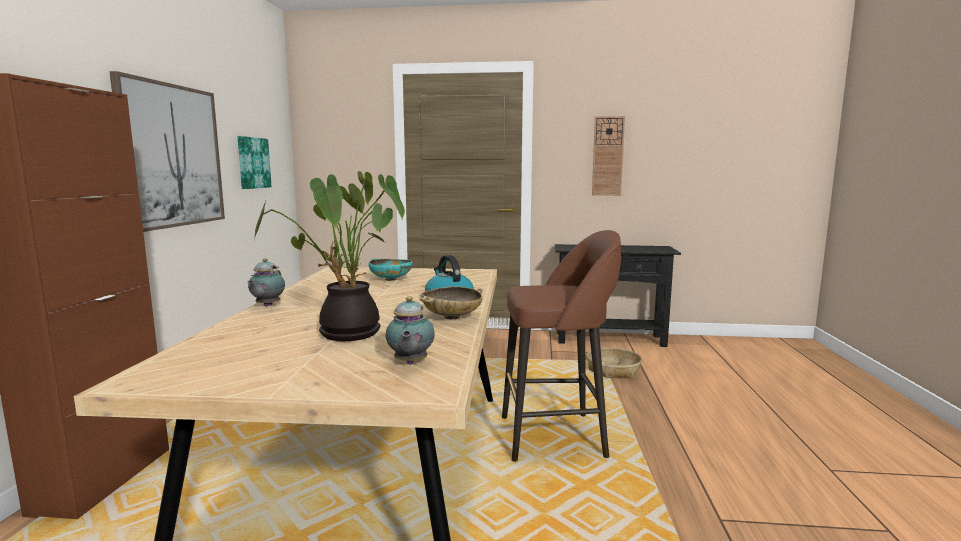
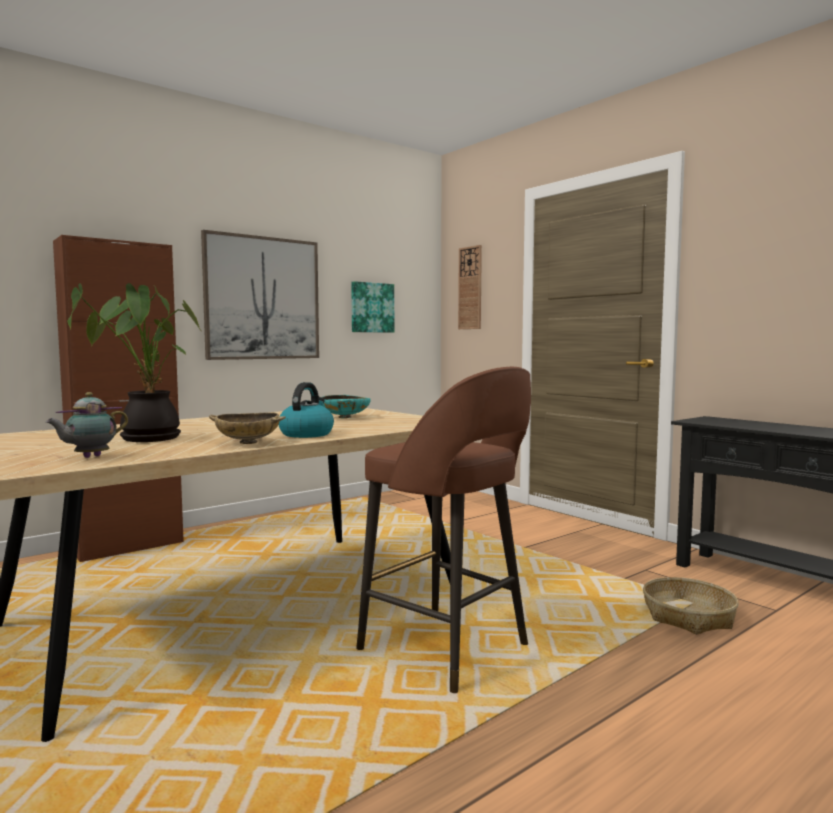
camera: 45 degrees right, 5 degrees down
(267, 306) = (194, 419): teapot -> none
(608, 156) = (796, 278): wall clock -> wall clock (470, 288)

